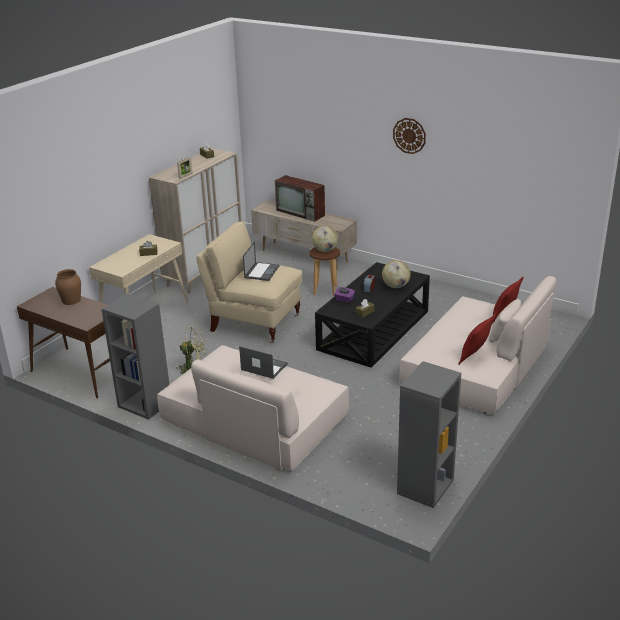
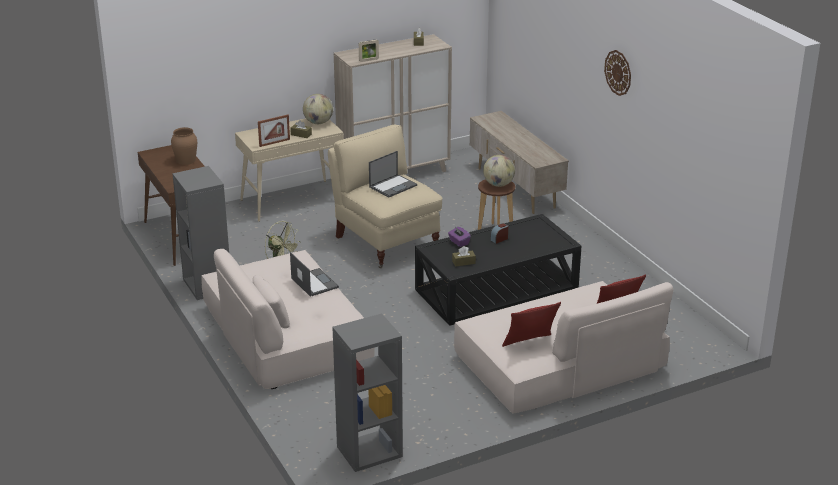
camera: 30 degrees right, 0 degrees up
(134, 265) = (274, 143): none -> picture frame
(301, 213) = (518, 135): television -> none
(396, 286) = (530, 246): globe -> globe (318, 123)

